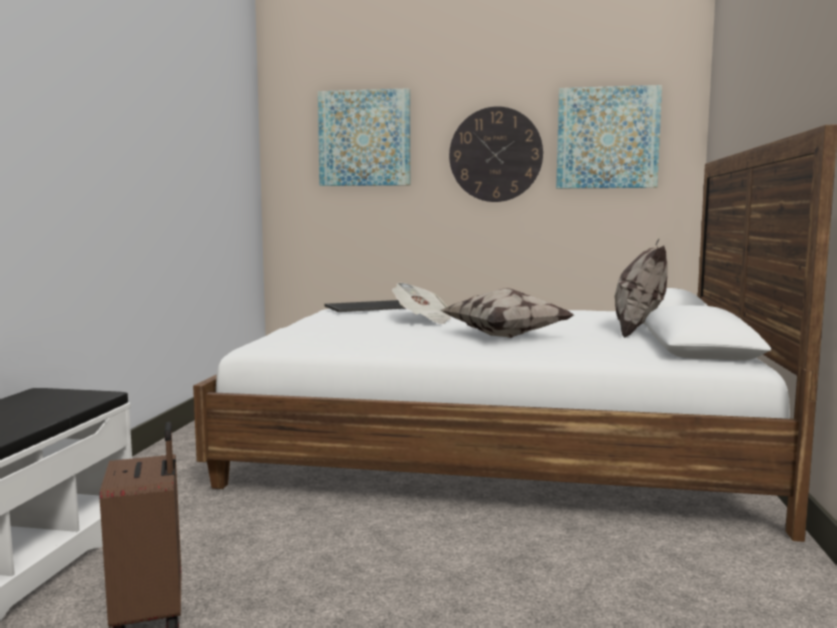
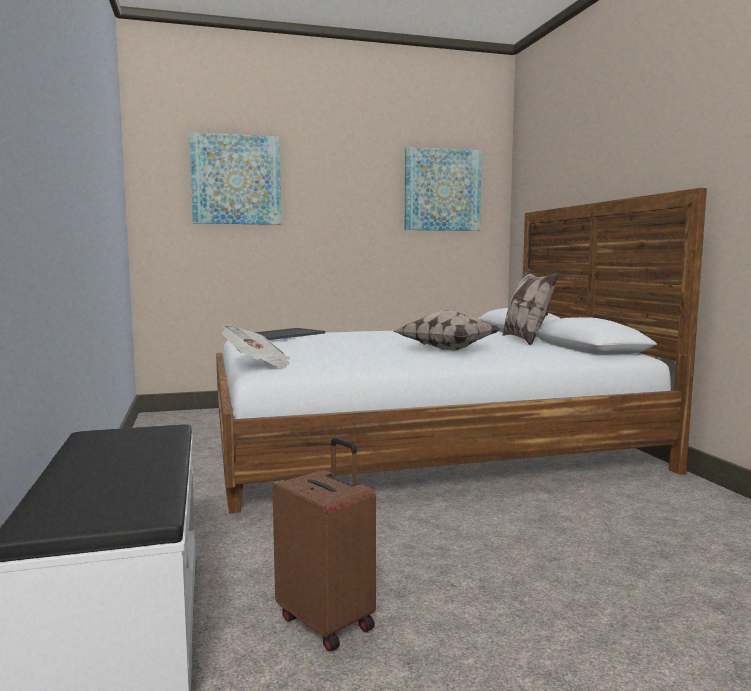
camera: 25 degrees left, 0 degrees up
(423, 320) = (354, 342): newspaper -> newspaper (258, 365)
(495, 154) = (355, 200): wall clock -> none

